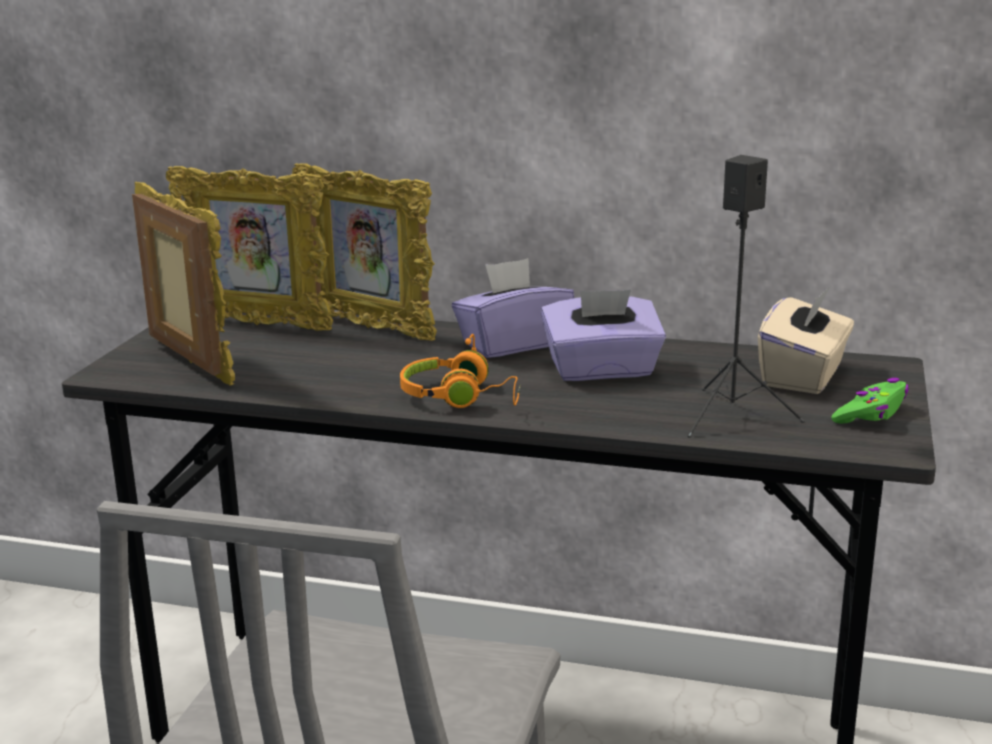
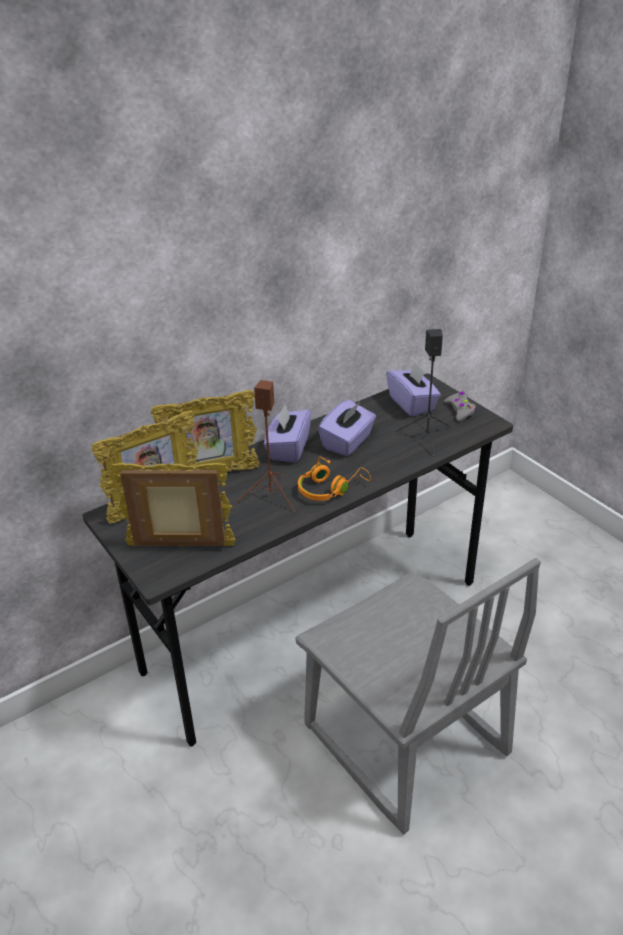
camera: 50 degrees left, 15 degrees up
(380, 372) = (271, 496): none -> brown speaker
(804, 376) = (412, 404): beige tissue box -> purple tissue box
(871, 413) = (460, 410): green game controller -> grey game controller

